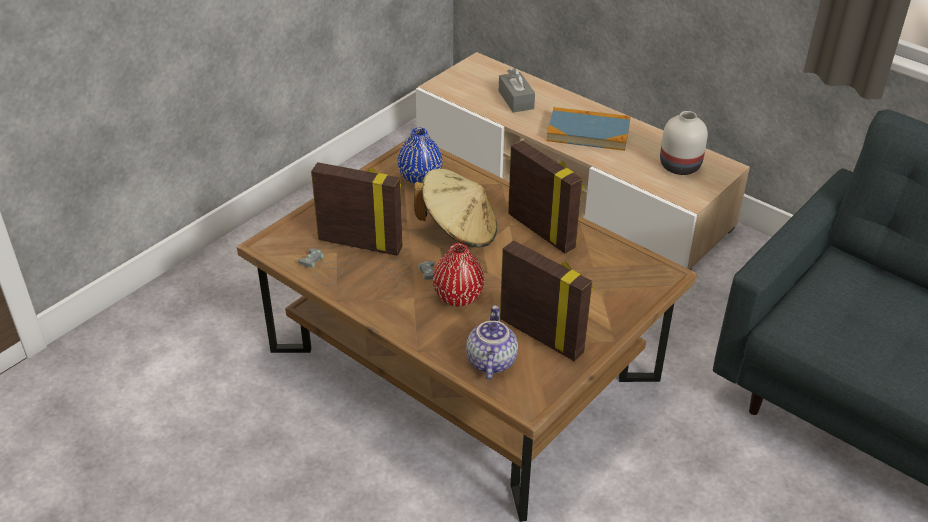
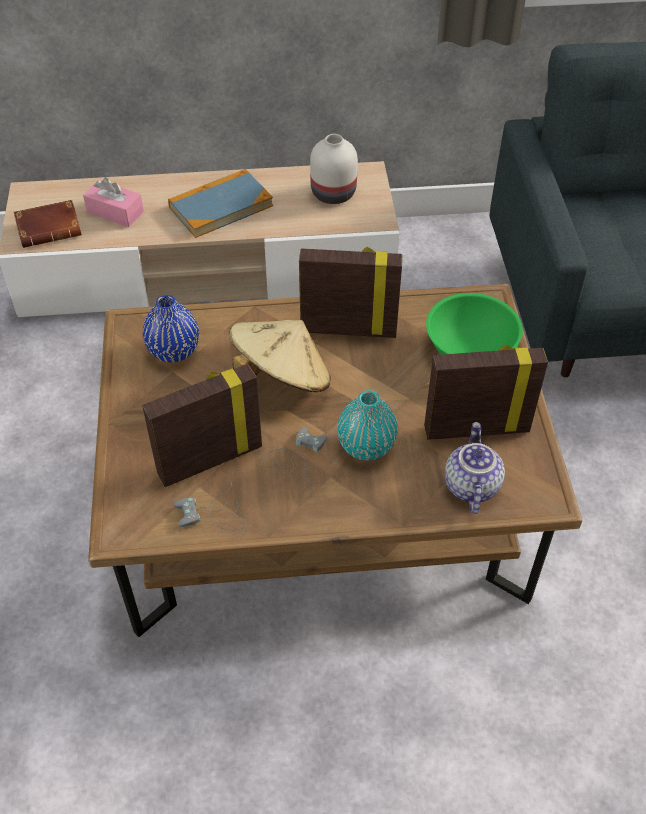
camera: 45 degrees left, 10 degrees up
(458, 297) = (366, 446): red vase -> turquoise vase
(466, 88) = (50, 228): none -> brown book
(490, 361) = (470, 485): teapot -> teapot turned 45 degrees clockwise
(516, 100) = (115, 212): grey tissue box -> pink tissue box
(606, 292) = (470, 350): none -> green bowl

